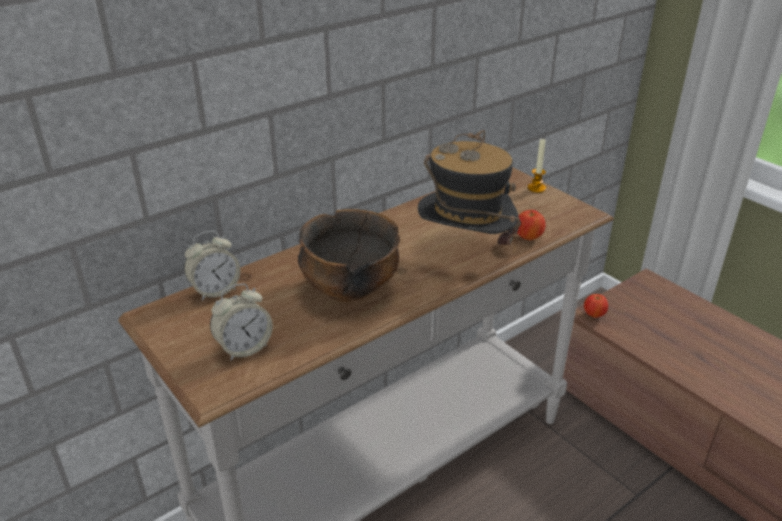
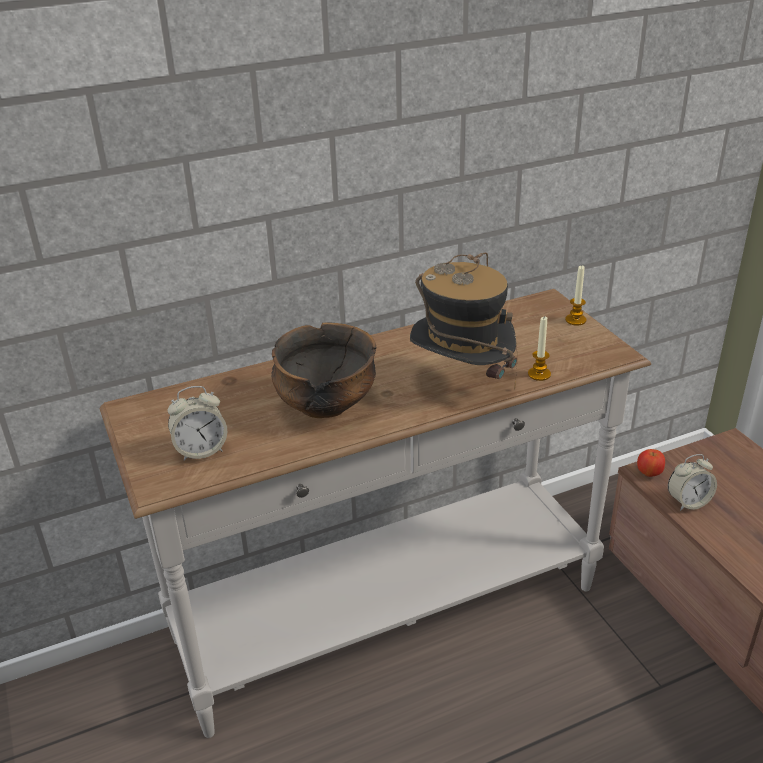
camera: 15 degrees right, 0 degrees up
(215, 290) = (196, 391): alarm clock -> alarm clock (688, 502)
(528, 238) = (539, 374): apple -> candle

